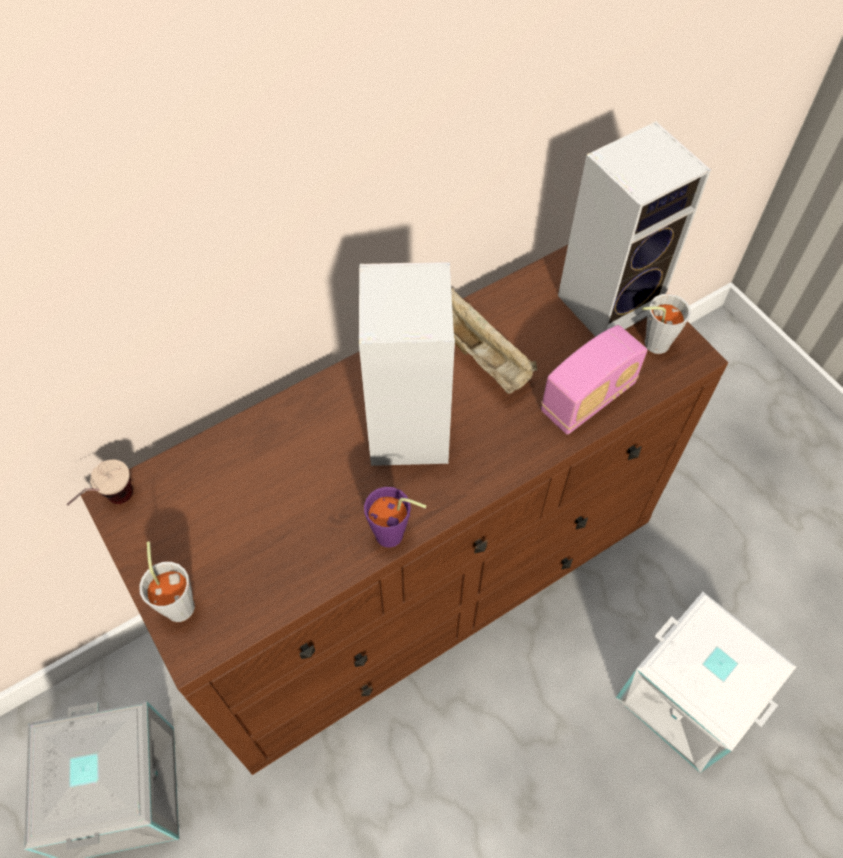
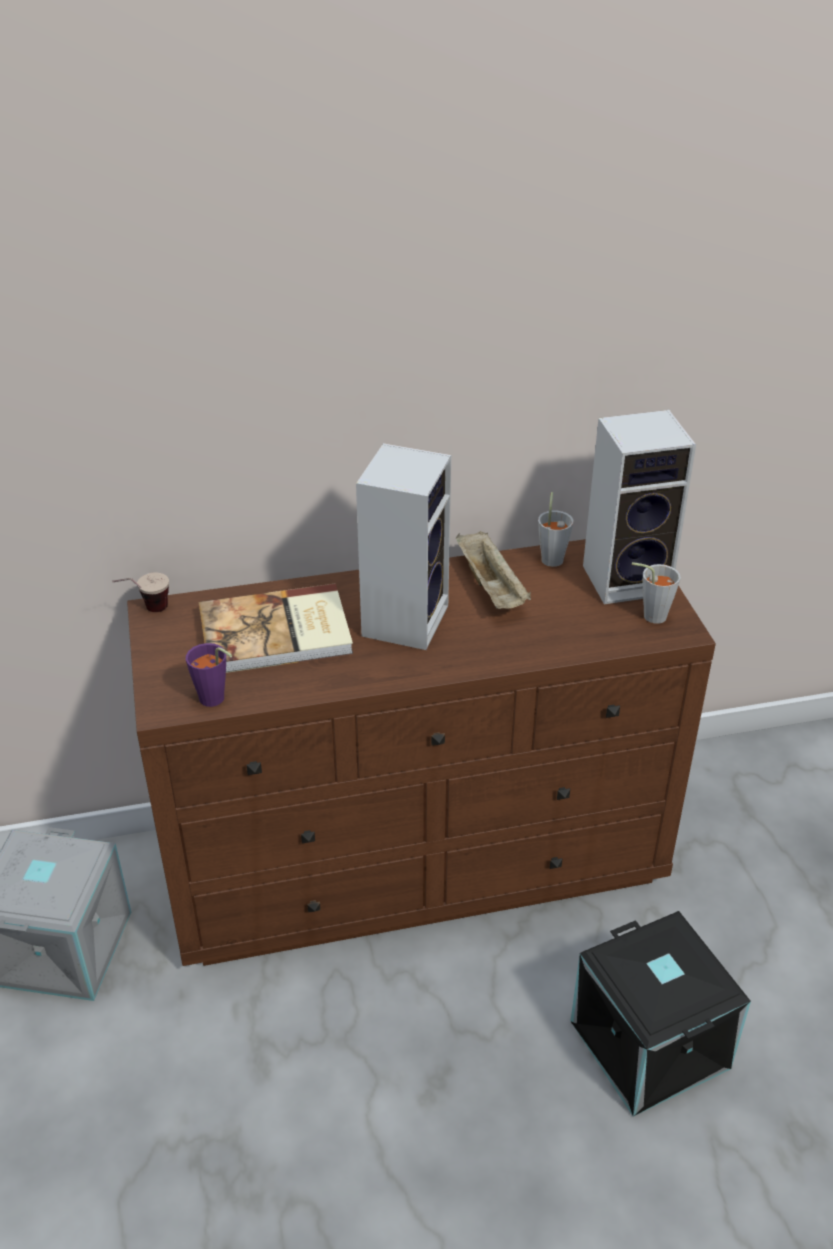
camera: 20 degrees right, 20 degrees down
(179, 601) = (166, 680): grey cup -> grey cup (552, 557)
(277, 492) = (277, 634): none -> book
(395, 537) = (356, 684): purple cup -> purple cup (215, 701)
(587, 399) = (571, 637): radio -> none
(690, 695) = (652, 1044): white storage box -> black storage box

